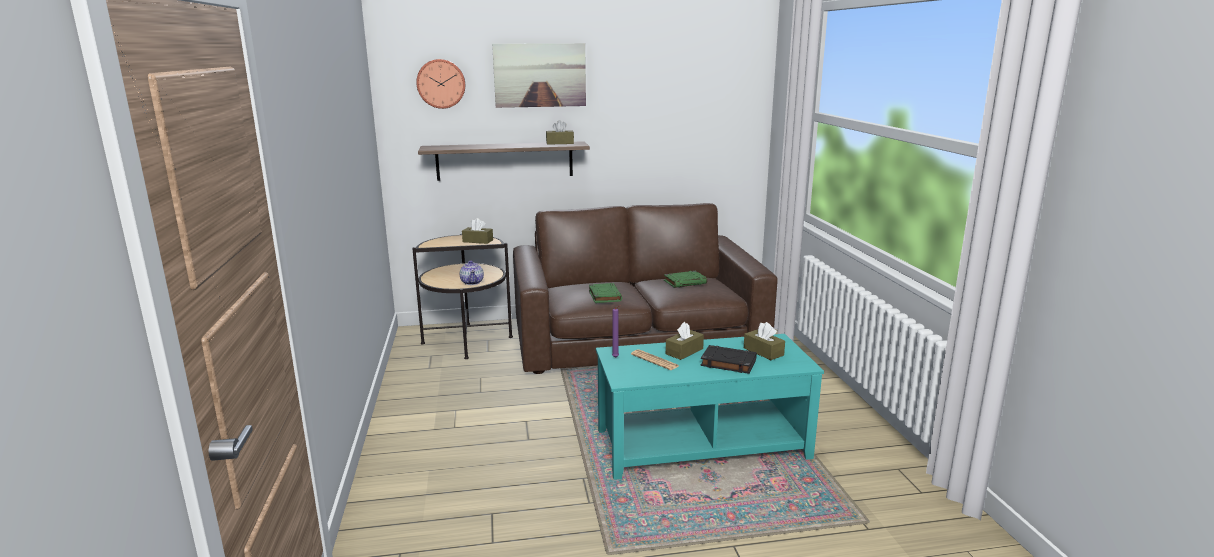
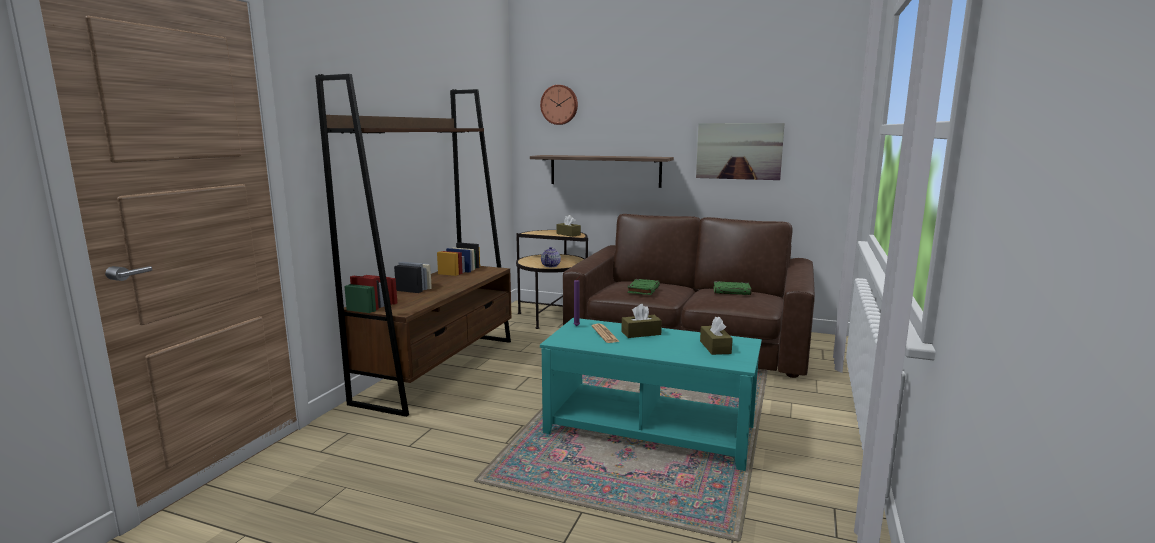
camera: 30 degrees right, 5 degrees down
(412, 439) = (440, 369): none -> brown bookcase
(540, 75) = (638, 97): picture -> picture (739, 151)
(560, 143) = (648, 156): brown tissue box -> none
(727, 363) = (666, 348): black book -> none

